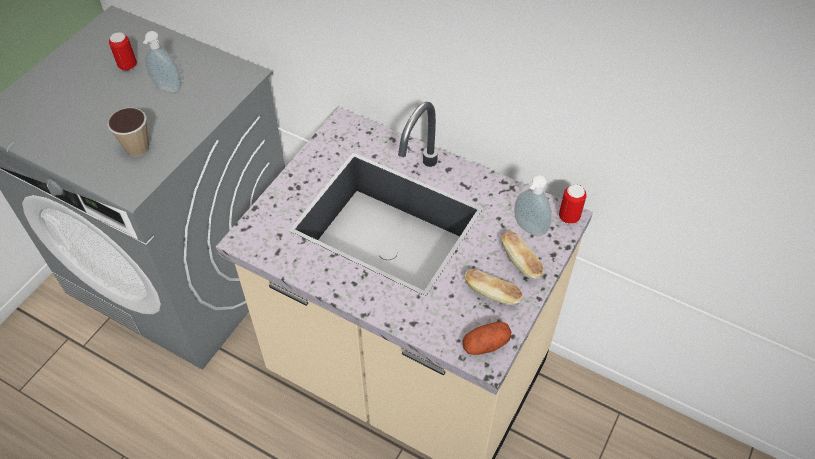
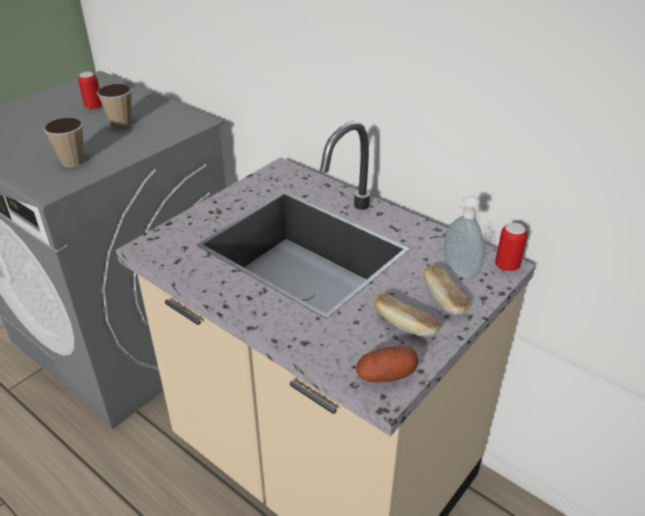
camera: 10 degrees right, 15 degrees down
(167, 89) = (121, 124): soap dispenser -> cup

